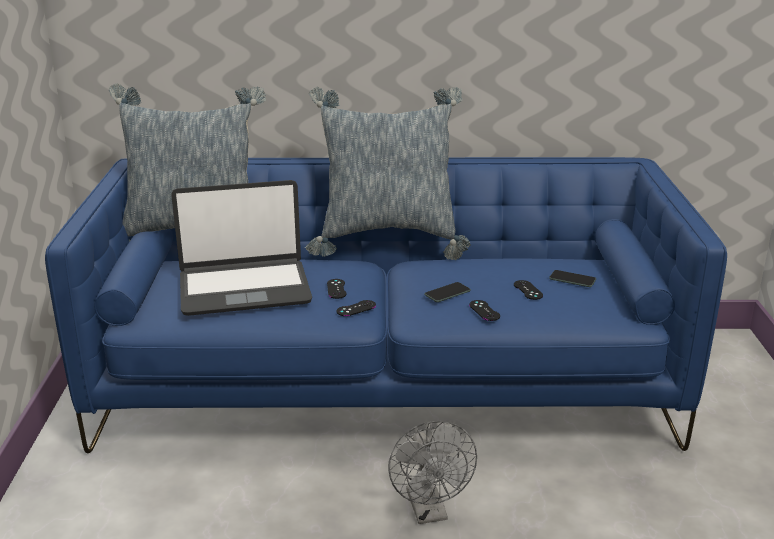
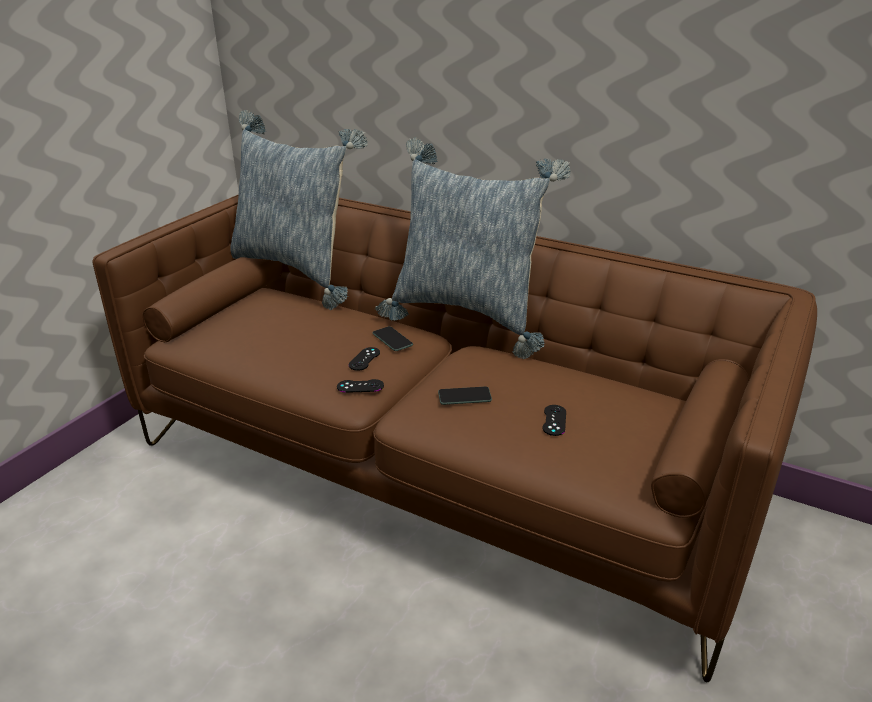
camera: 30 degrees right, 5 degrees up
(244, 288) = (285, 335): laptop -> none
(388, 389) = (438, 473): blue sofa -> brown sofa
(429, 512) = (358, 627): grey fan -> none
(484, 310) = (480, 430): black game controller -> none
(572, 279) = (622, 422): phone -> phone (392, 339)

